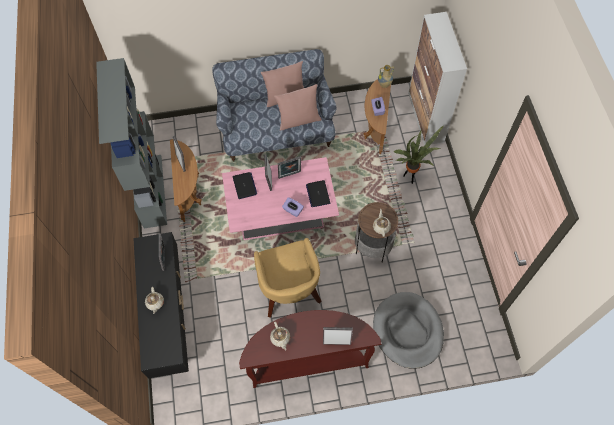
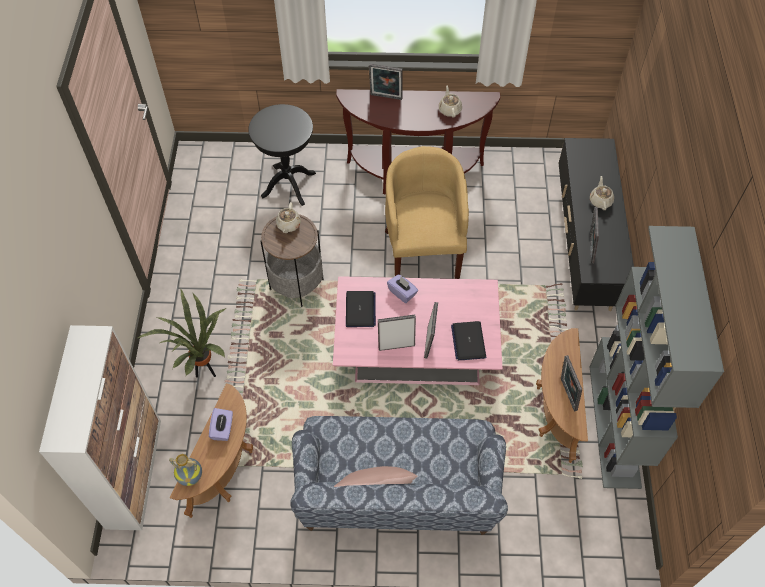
camera: 170 degrees left, 5 degrees down
(298, 120) = (361, 443): pink pillow -> none
(408, 331) = (288, 184): grey dog bed -> black side table

